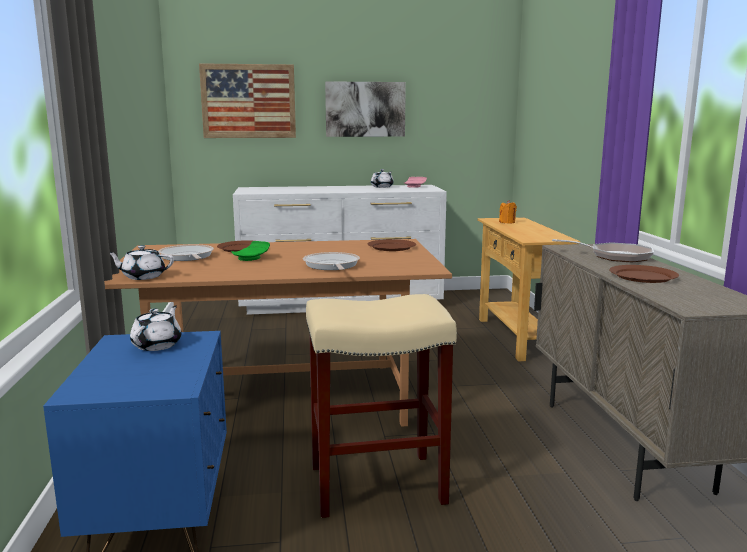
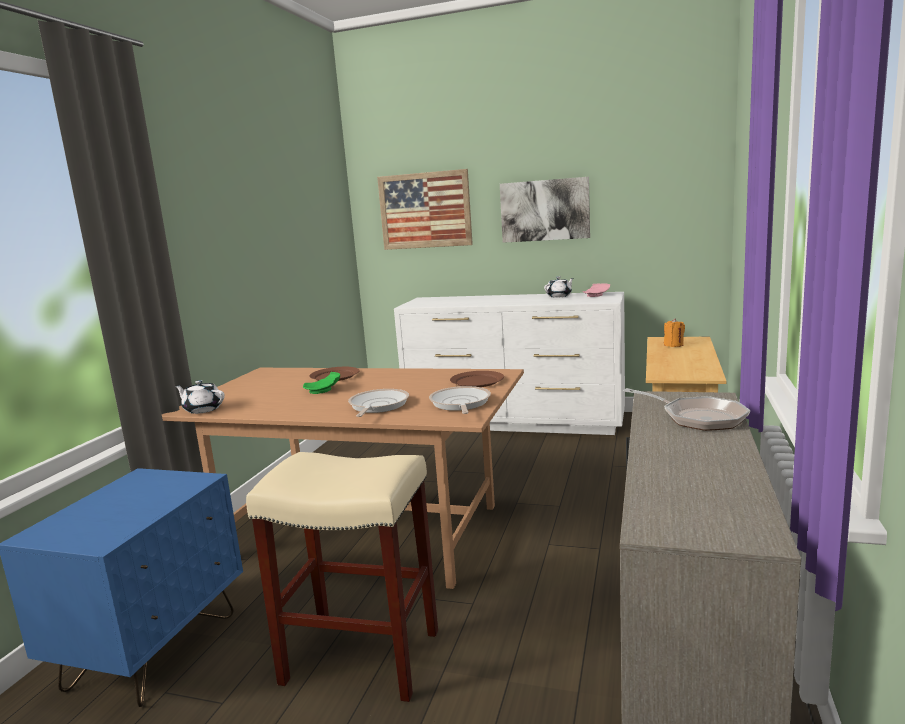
camera: 25 degrees right, 0 degrees up
(158, 345) = (157, 486): white teapot -> none
(187, 257) = (273, 385): frying pan -> frying pan (460, 404)
(643, 276) = (679, 459): brown plate -> none

